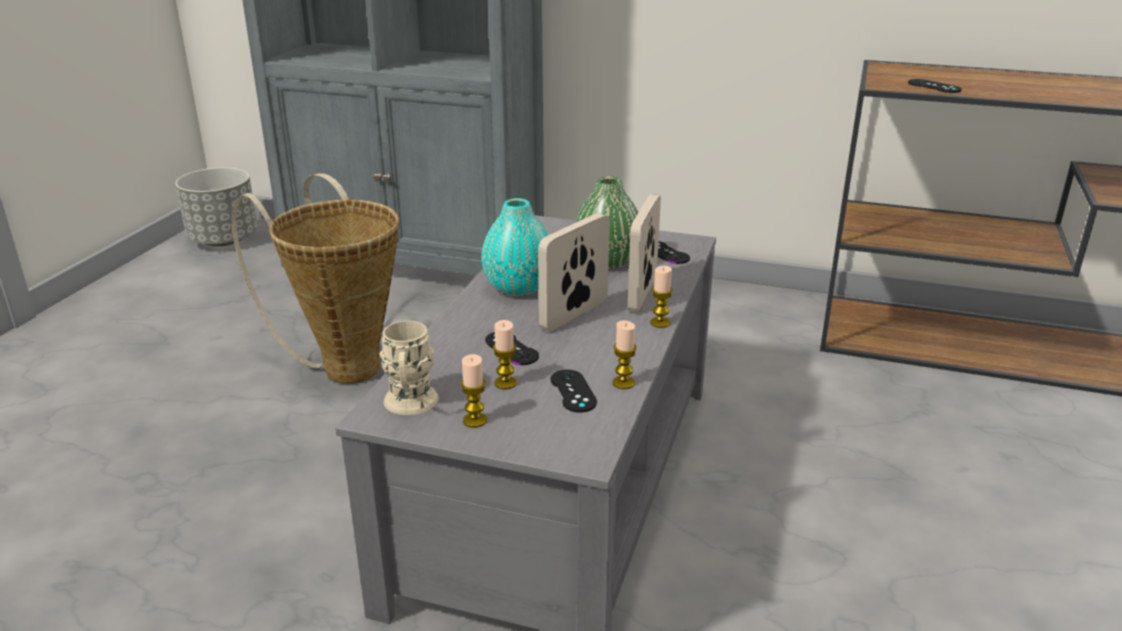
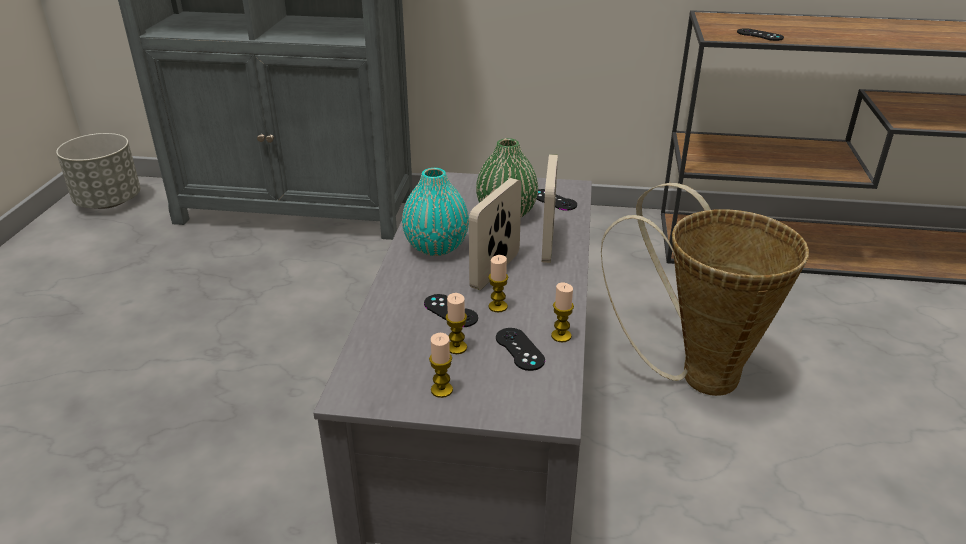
camera: 10 degrees left, 5 degrees up
(344, 365) = (257, 318): basket -> basket (696, 373)
(410, 405) = (377, 381): beige mug -> none
(660, 323) = (572, 271): candle -> candle (498, 306)

